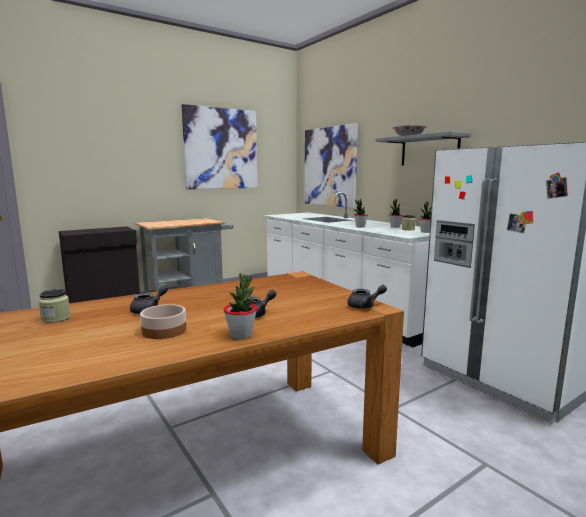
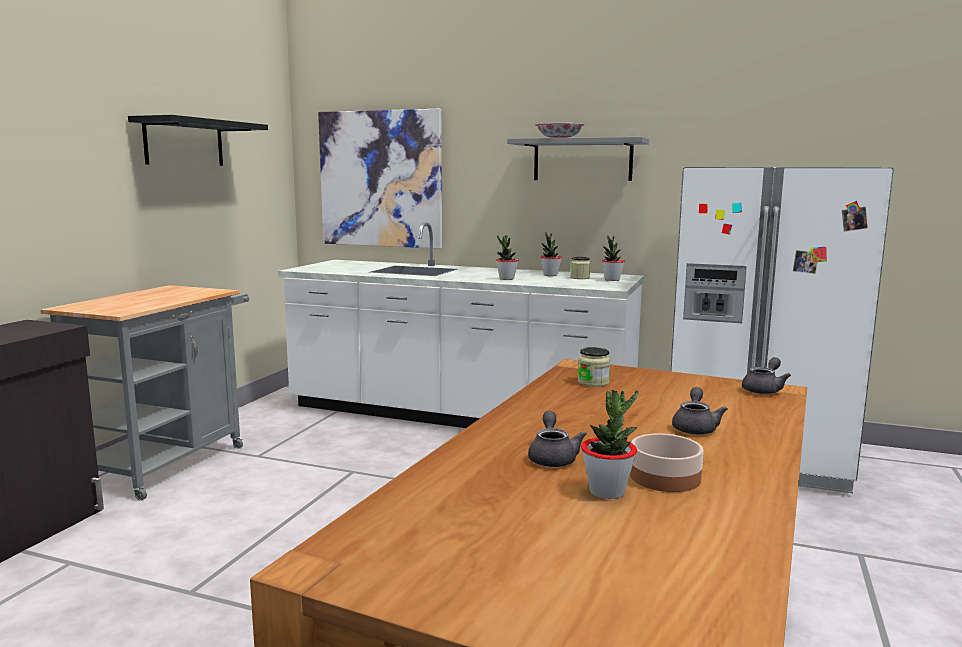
camera: 35 degrees left, 0 degrees up
(56, 318) = (460, 509): jar -> jar (593, 382)
(221, 149) = (184, 143): picture -> black shelf
(241, 335) = (758, 456): potted plant -> potted plant (607, 491)

